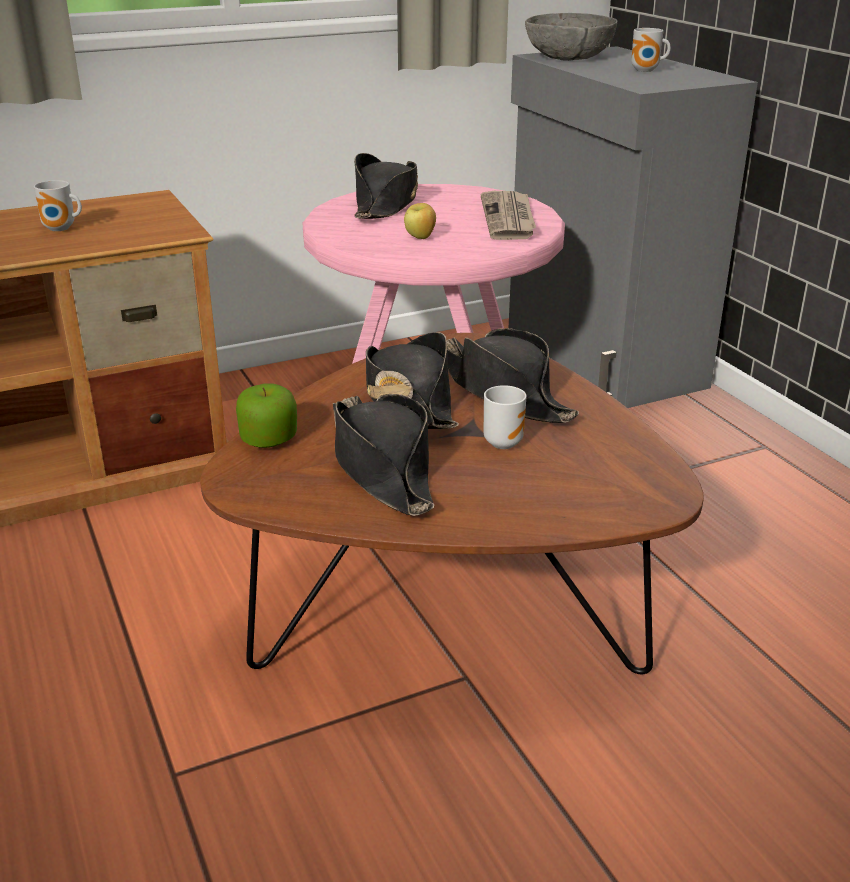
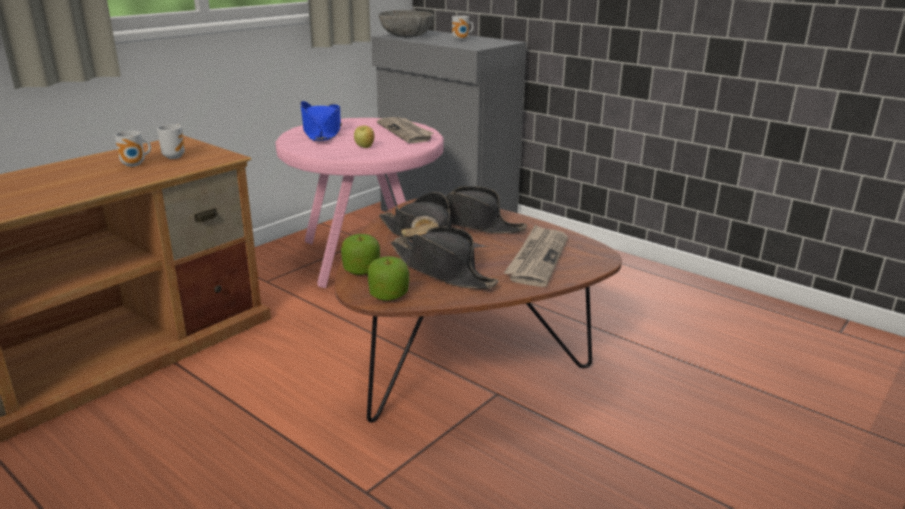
camera: 25 degrees left, 5 degrees down
(266, 490) = (388, 295): none -> apple
(386, 204) = (322, 132): black hat -> blue hat
(503, 442) = (496, 247): mug -> mug (174, 156)
(550, 477) = (537, 258): none -> newspaper

